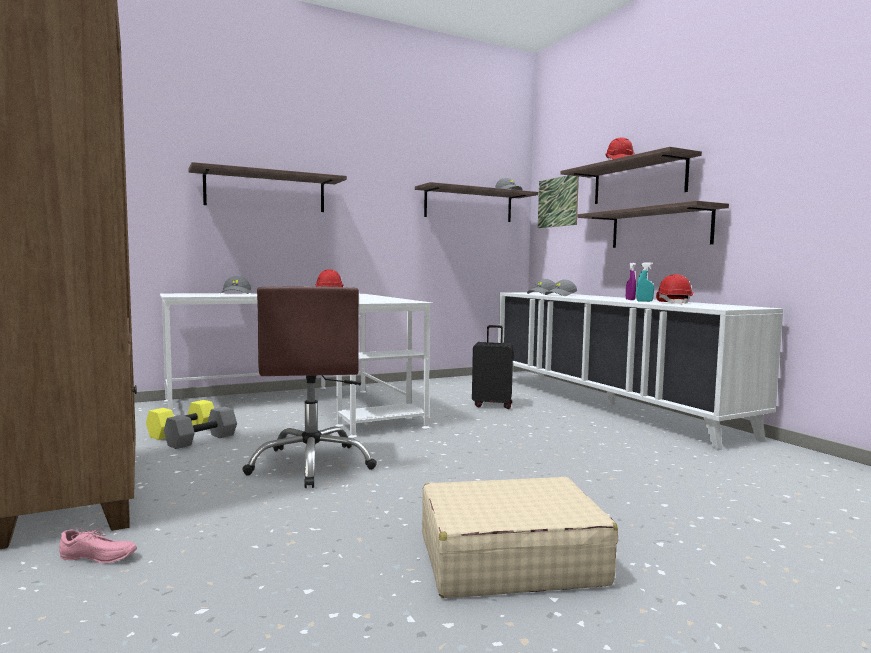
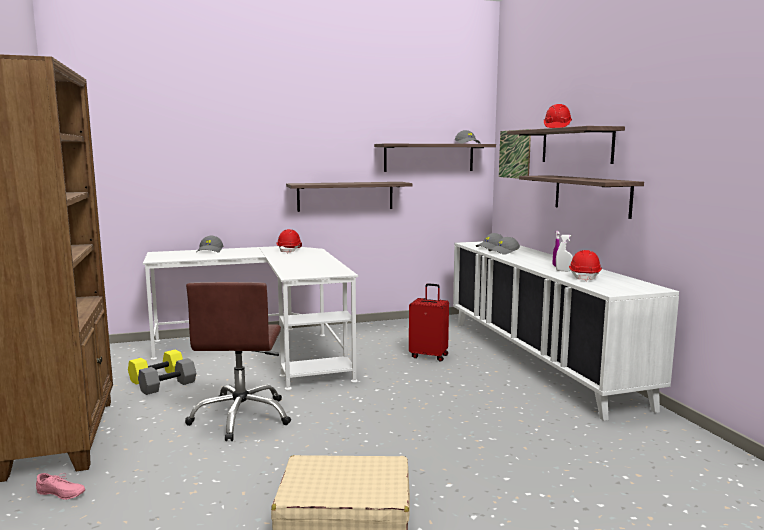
camera: 10 degrees right, 5 degrees up
(266, 192) = (235, 159): shelf -> shelf (345, 196)
(492, 405) = (429, 356): black suitcase -> red suitcase
(644, 301) = (563, 271): turquoise spray bottle -> white spray bottle

